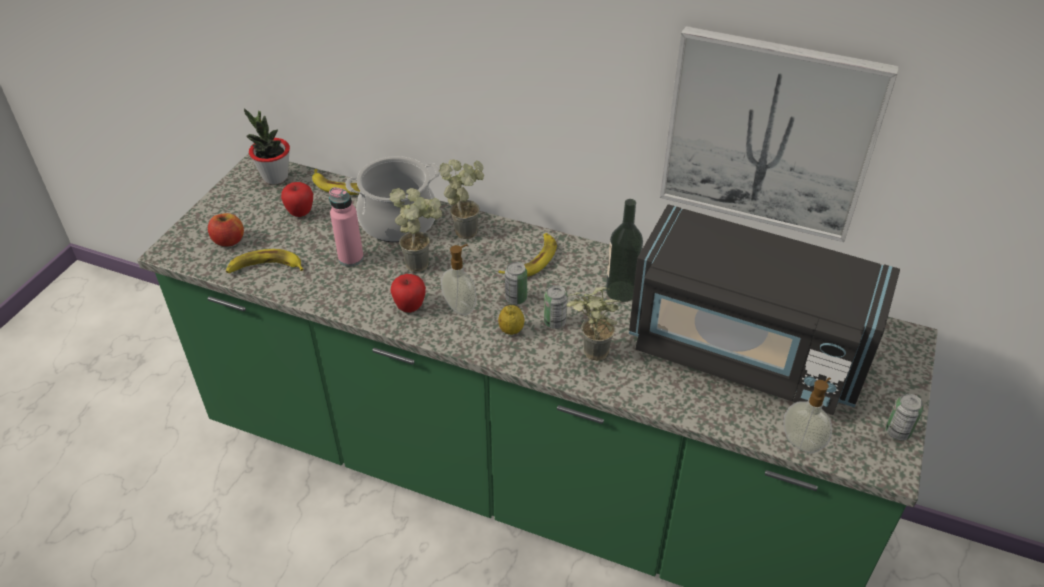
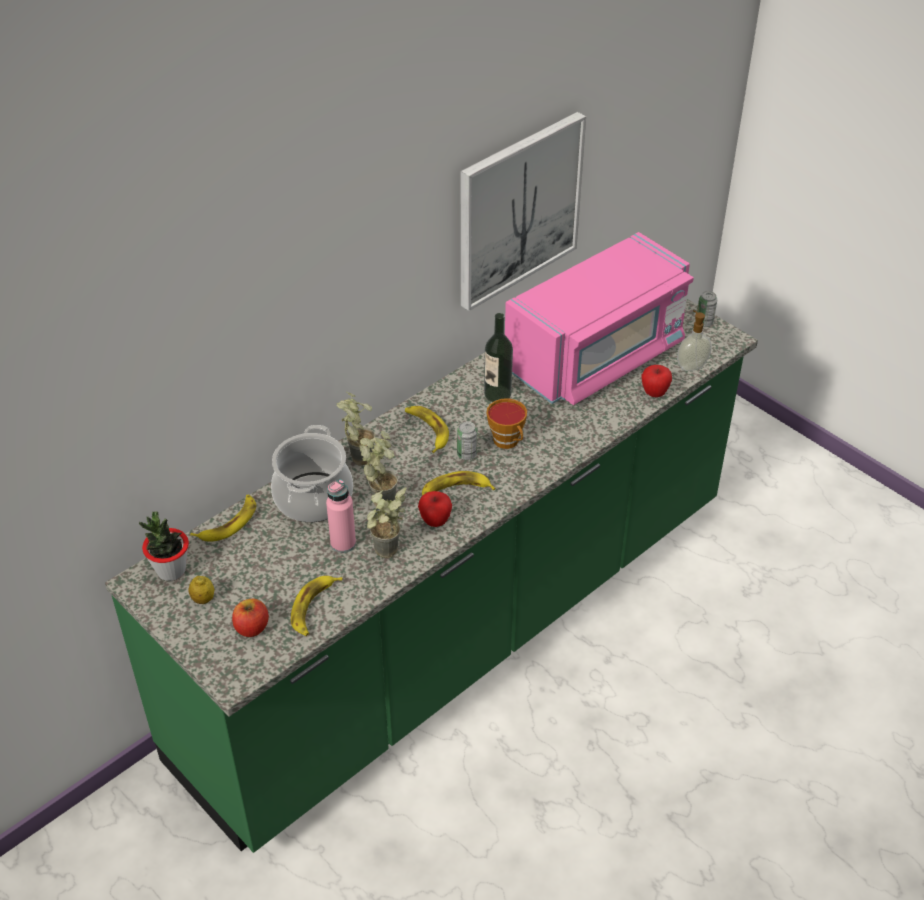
camera: 65 degrees left, 0 degrees up
(300, 213) = (247, 563): apple -> apple (654, 393)
(460, 307) = (455, 490): soap dispenser -> banana
(511, 330) = (502, 469): lemon -> lemon (203, 599)
(555, 322) = (508, 441): can -> cup
(589, 355) = (555, 435): potted plant -> potted plant (386, 555)
(745, 350) = (597, 356): black microwave -> pink microwave

